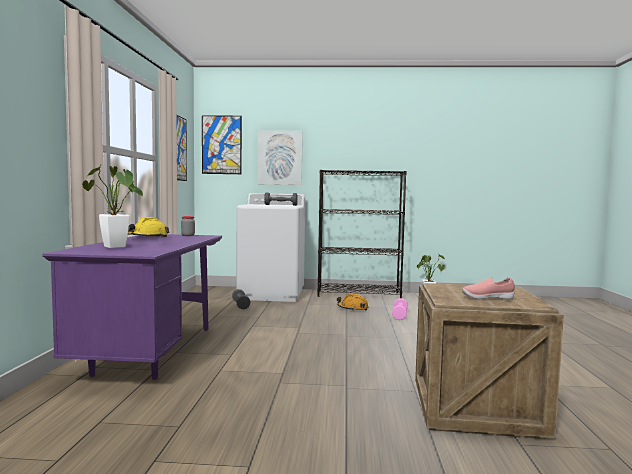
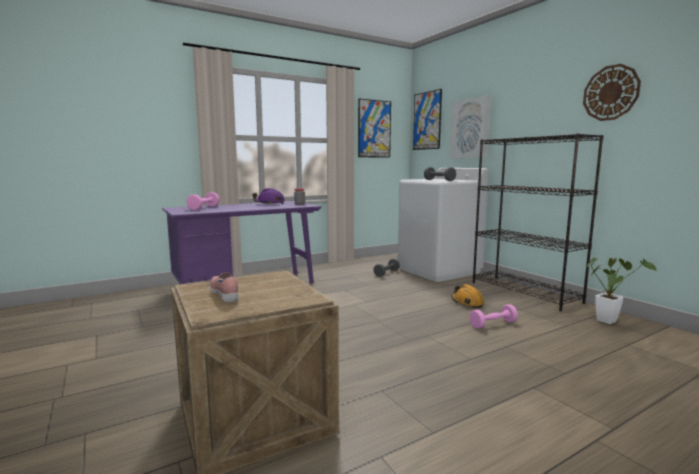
camera: 55 degrees right, 5 degrees up
(116, 247) = (204, 208): potted plant -> pink dumbbell
(148, 237) = (269, 203): yellow hard hat -> purple hard hat
(403, 144) = (610, 93): none -> wall clock

